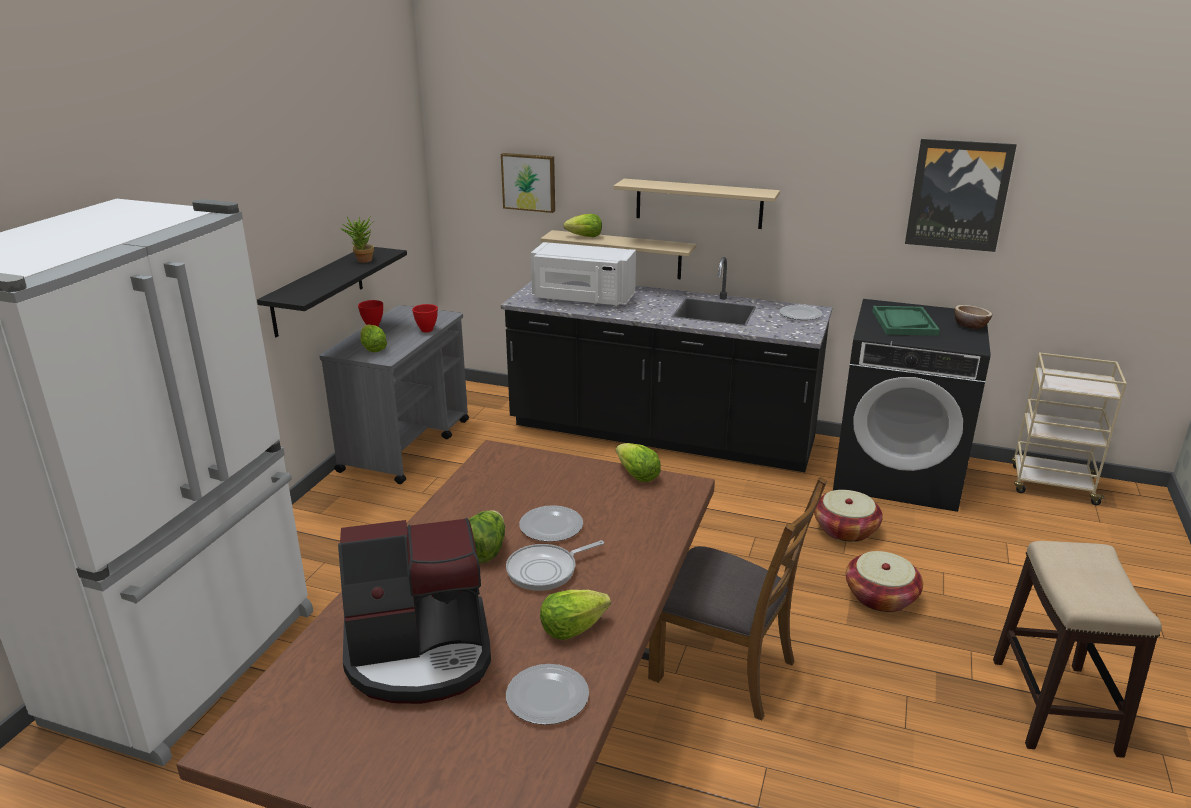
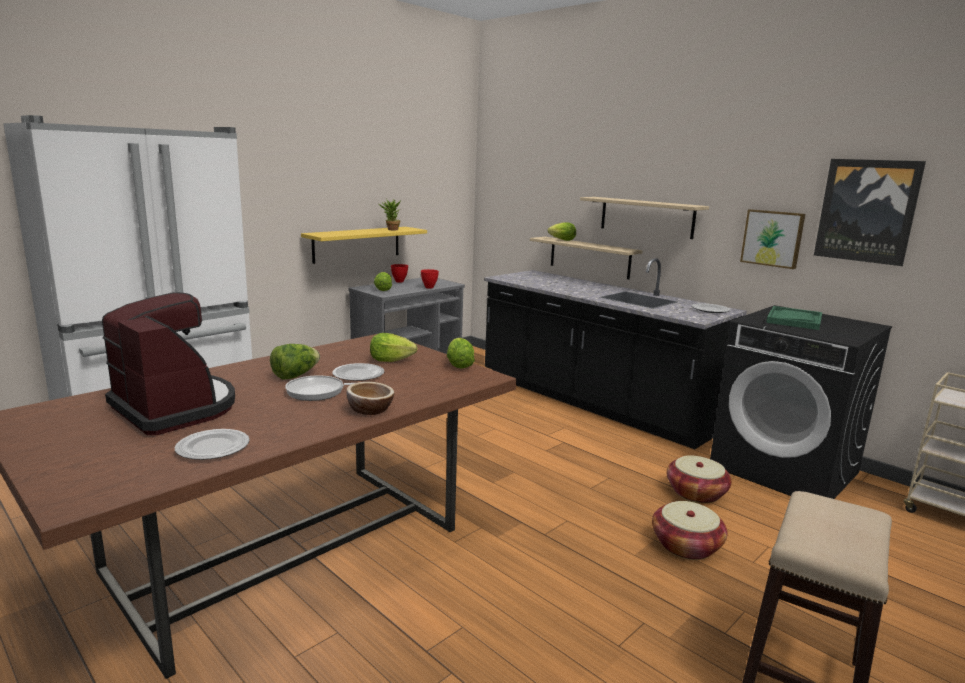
camera: 25 degrees right, 10 degrees down
(318, 290) = (357, 244): black shelf -> yellow shelf
(420, 654) = (175, 408): coffee machine -> coffee machine turned 150 degrees counterclockwise
(529, 182) = (533, 200): picture -> picture (772, 238)
(572, 628) = (287, 421): lettuce -> lettuce (390, 360)
(582, 299) = (545, 282): white microwave -> none
(724, 669) = (496, 551): brown chair -> none
(970, 325) = (862, 330): bowl -> bowl (370, 410)

